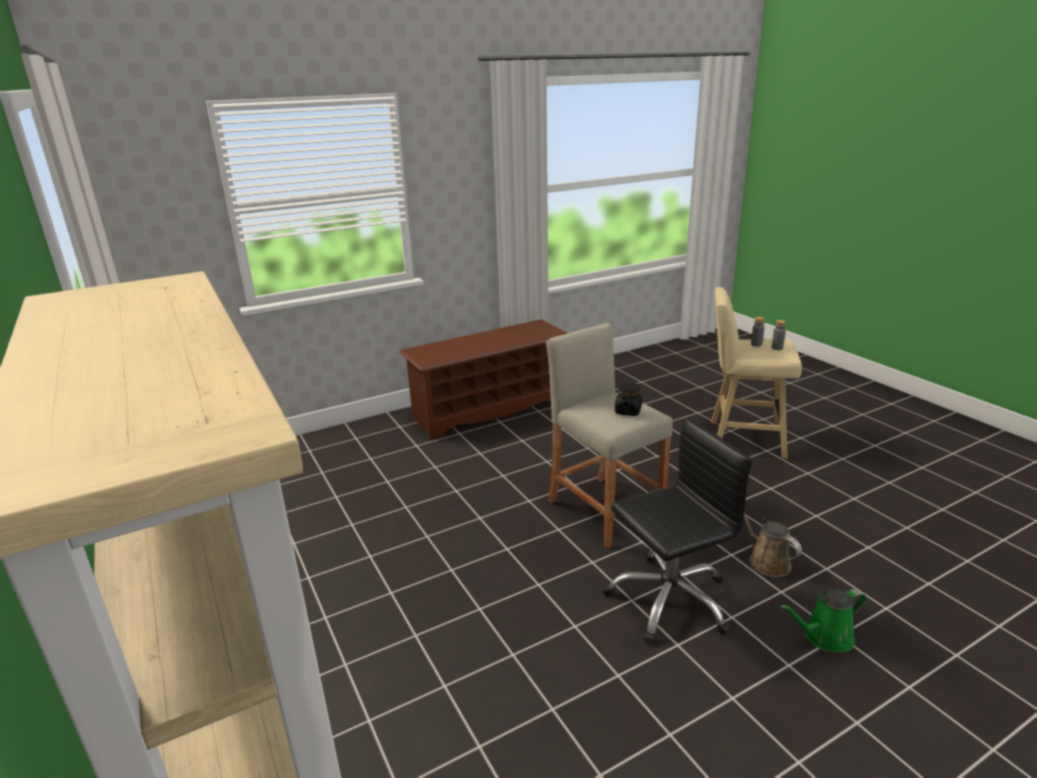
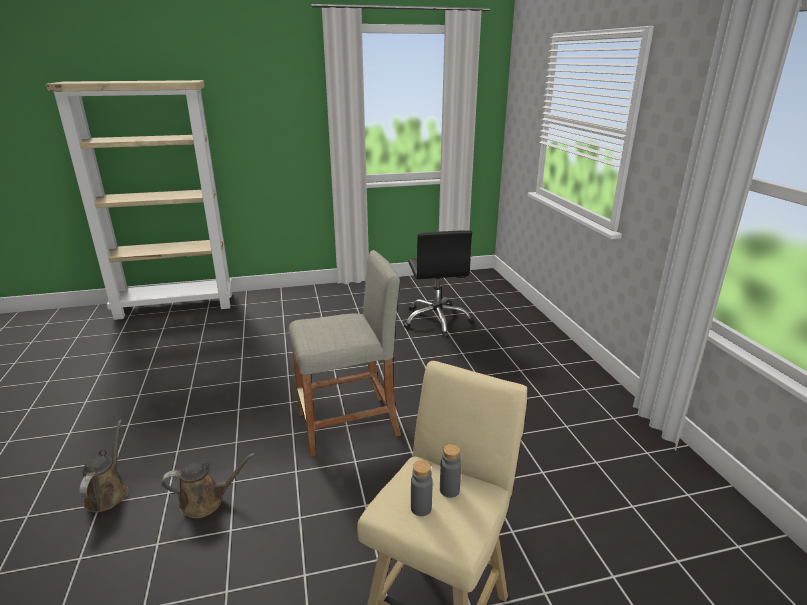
camera: 105 degrees right, 0 degrees up
(490, 409) = (574, 394): brown shoe rack -> none
(628, 411) = (322, 331): black jar -> none
(669, 599) = (222, 426): black office chair -> black office chair (437, 320)
(824, 637) = (108, 493): green watering can -> brown watering can

